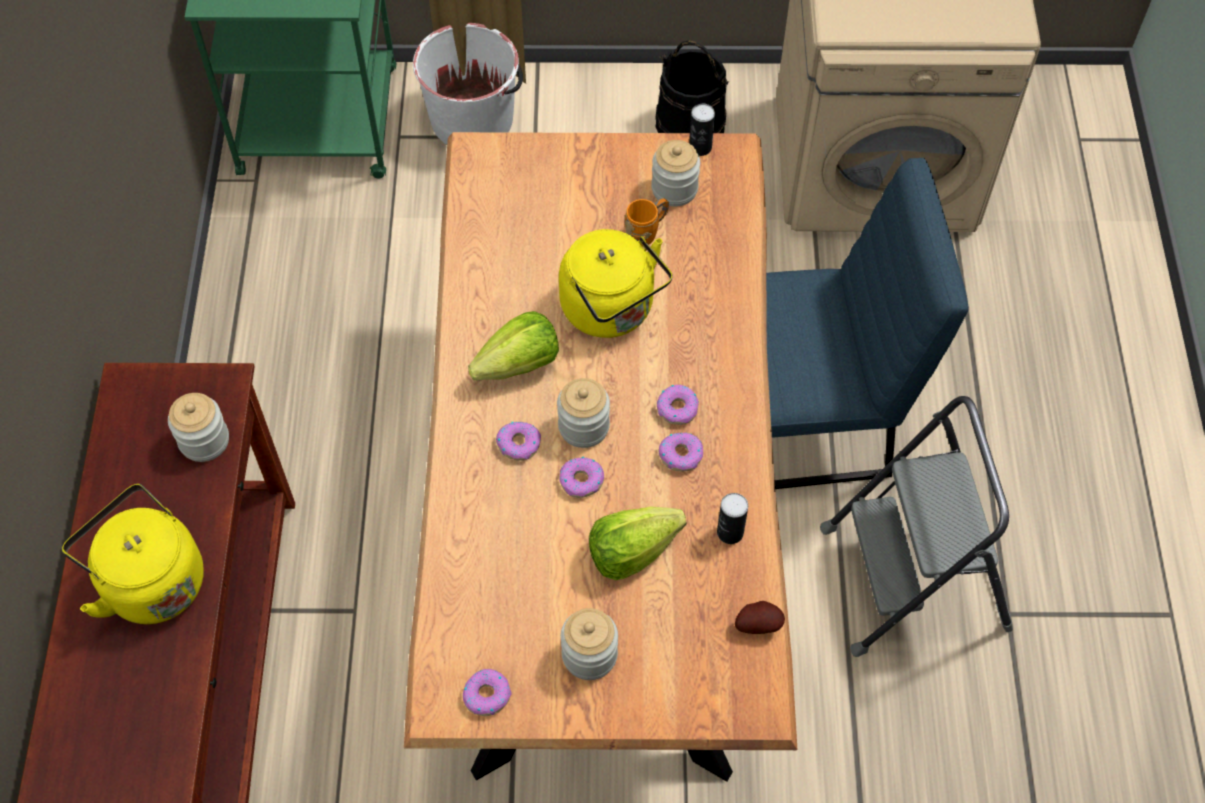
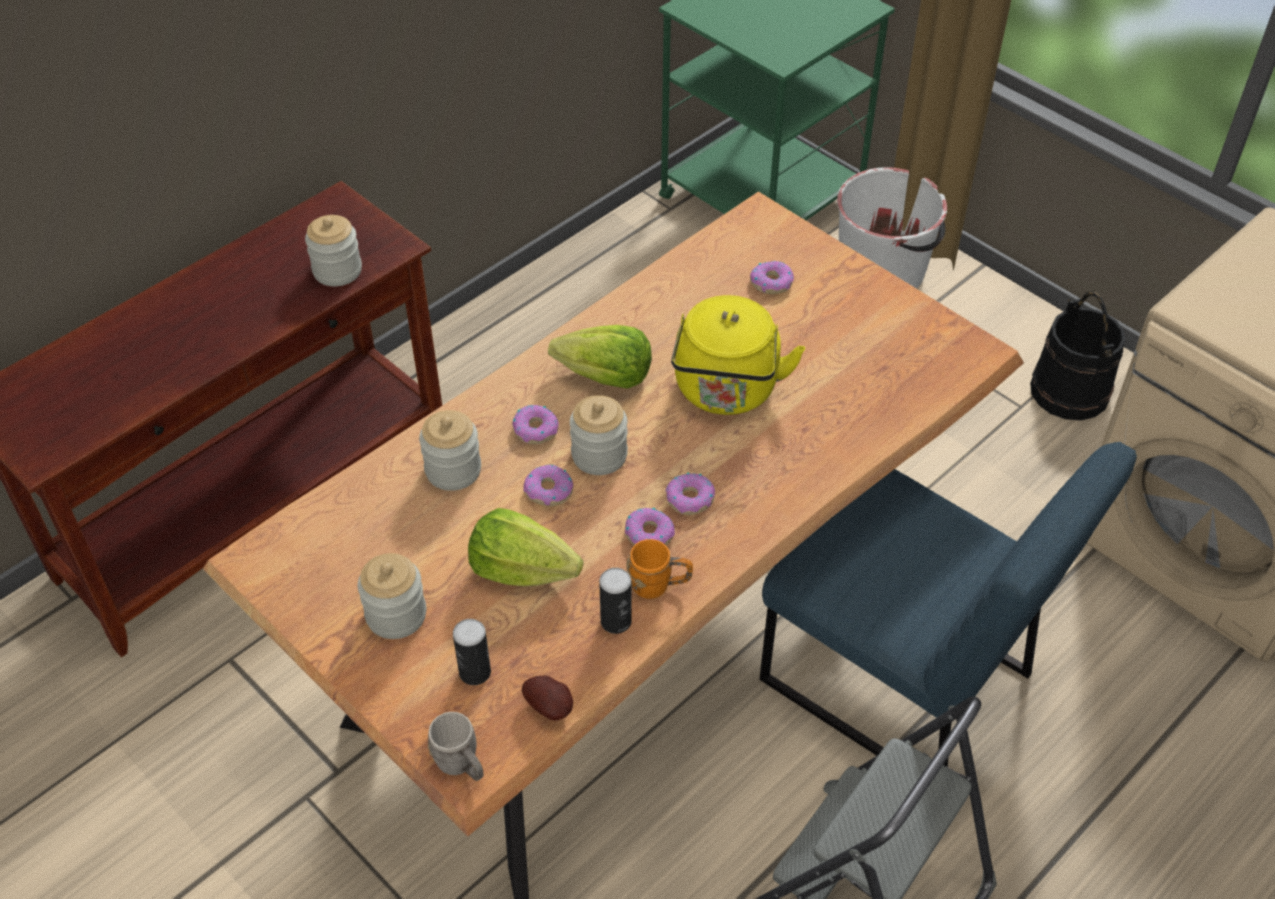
camera: 45 degrees right, 10 degrees down
(150, 580) = (195, 329): yellow kettle -> none
(486, 695) = (291, 577): donut -> donut (771, 282)
(646, 232) = (827, 357): orange mug -> orange mug (659, 585)
(674, 189) = (890, 343): jar -> jar (453, 470)
(700, 147) = (952, 329): can -> can (475, 672)
(751, 710) = (461, 765): none -> grey mug

